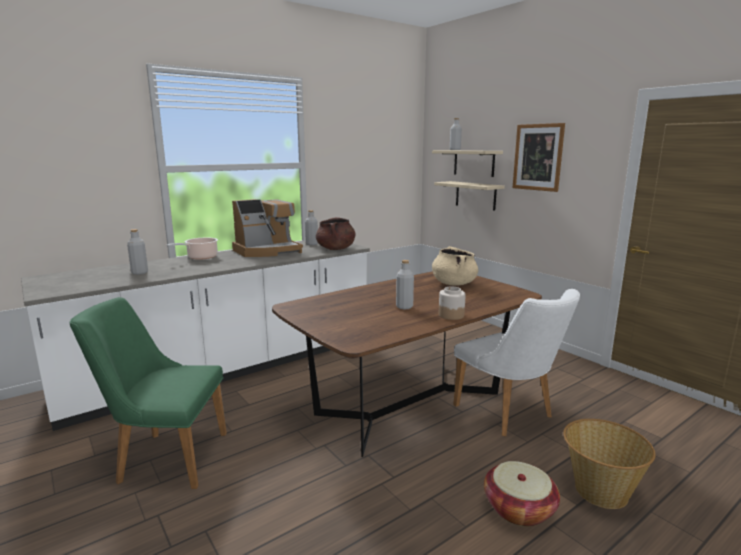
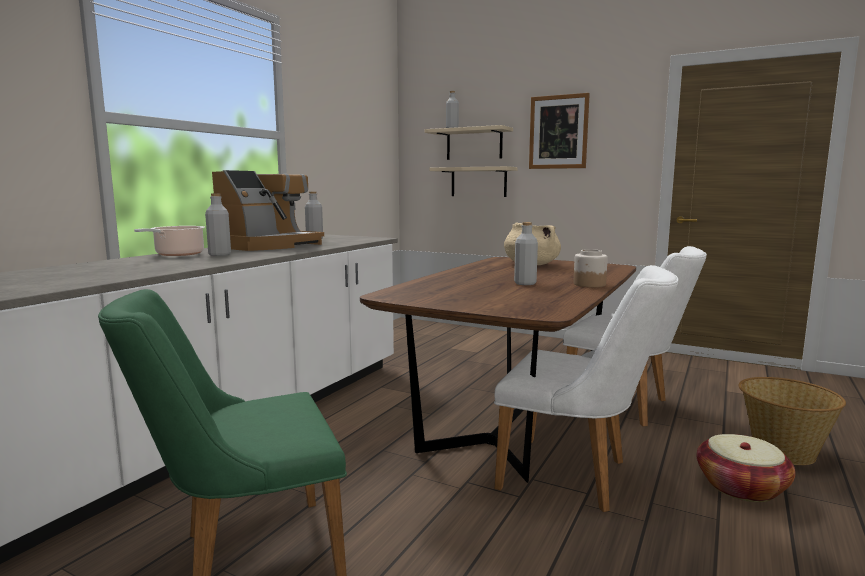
camera: 25 degrees left, 5 degrees down
(139, 272) = (108, 270): grey bottle -> grey bottle (220, 255)
(336, 249) = (358, 240): brown cooking pot -> none
(400, 462) = (576, 476): none -> white chair

